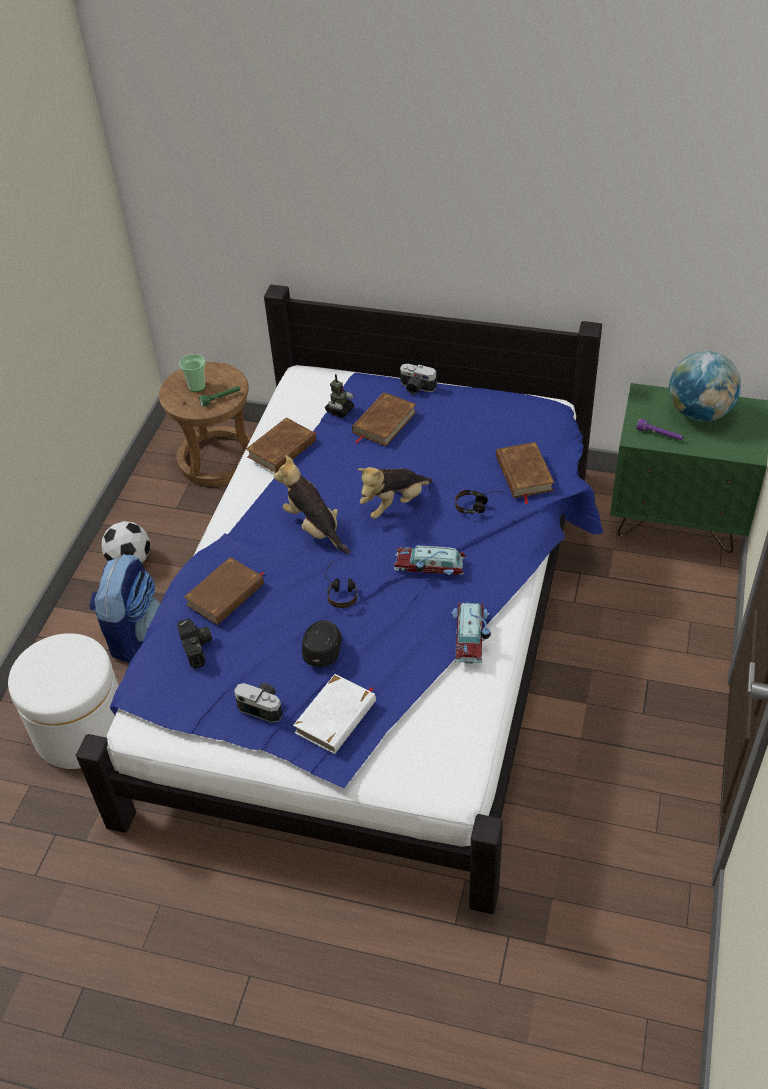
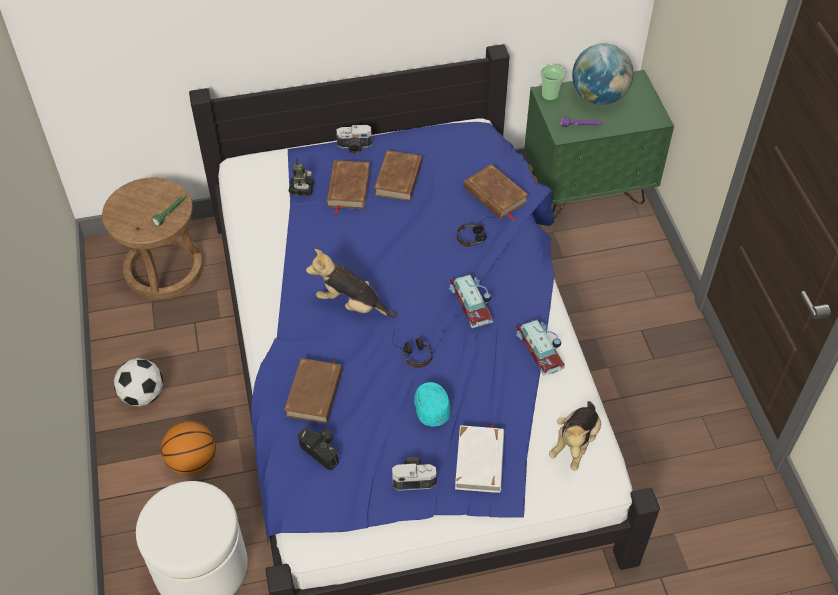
camera: 30 degrees left, 5 degrees up
(134, 634) = (192, 461): backpack -> basketball
(197, 386) = (139, 208): cup -> cup (549, 95)
(282, 449) = (273, 242): brown book -> brown book (399, 178)
(323, 647) = (431, 406): black cap -> turquoise cap
(394, 504) = (406, 259): plush toy -> plush toy (575, 443)
(430, 566) = (472, 302): toy car -> toy car turned 90 degrees counterclockwise

